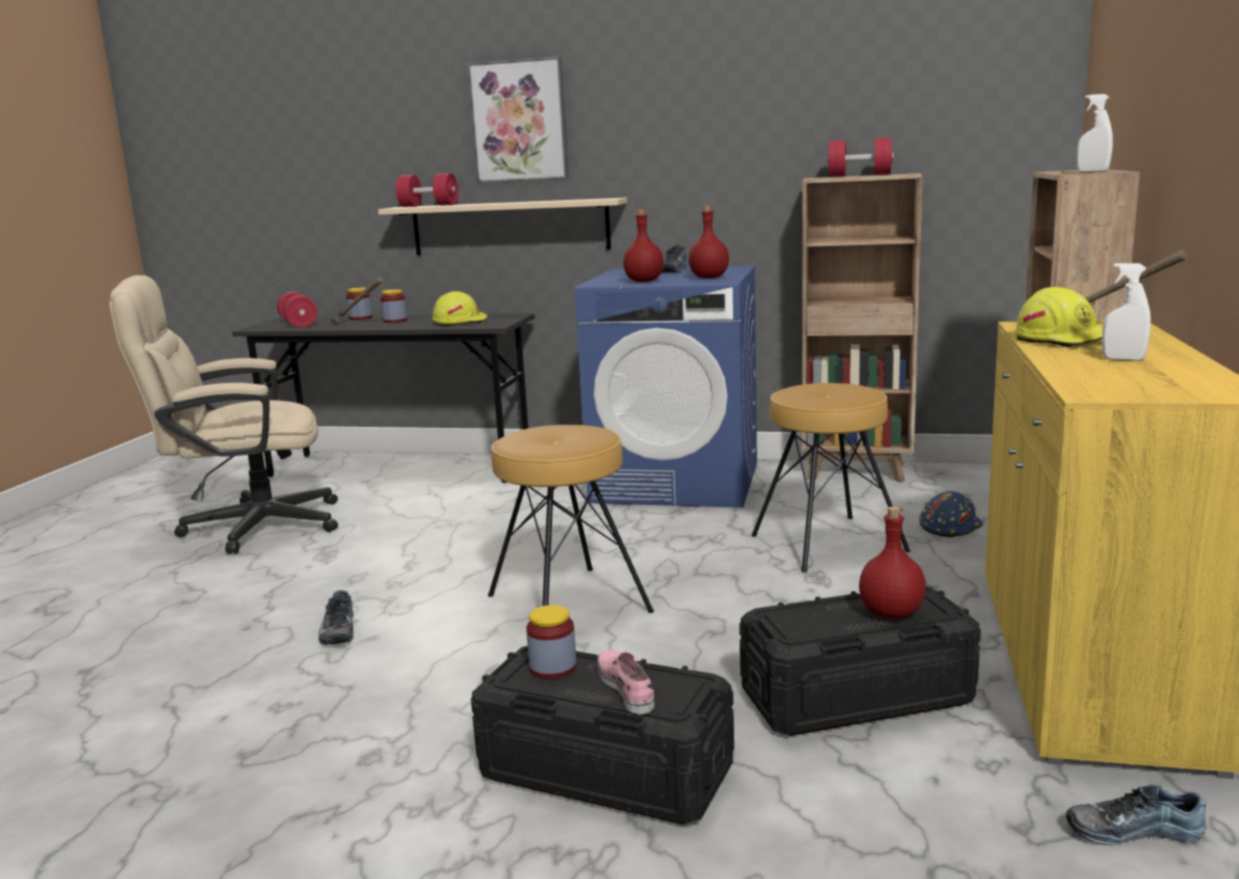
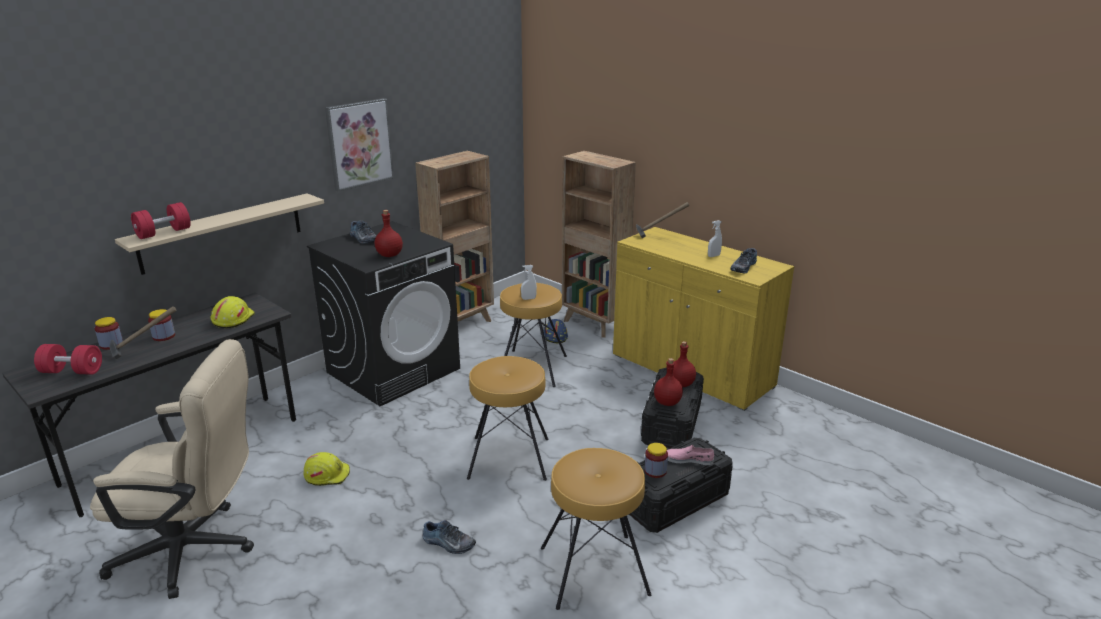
camera: 60 degrees left, 10 degrees up
(246, 527) = (196, 550): beige office chair -> beige office chair turned 105 degrees counterclockwise
(343, 752) = (594, 571): none -> brown stool
(519, 121) = (221, 150): picture -> picture (359, 144)
(677, 482) = (394, 370): blue washing machine -> black washing machine
(709, 278) = (415, 242): red bottle -> red bottle (667, 402)
(859, 175) = (448, 158): red dumbbell -> none
(1061, 340) = (669, 249): yellow hard hat -> yellow hard hat (327, 475)
(1093, 172) = (612, 161): white spray bottle -> white spray bottle (528, 298)
(1132, 829) = (786, 416): shoe -> shoe (742, 267)

